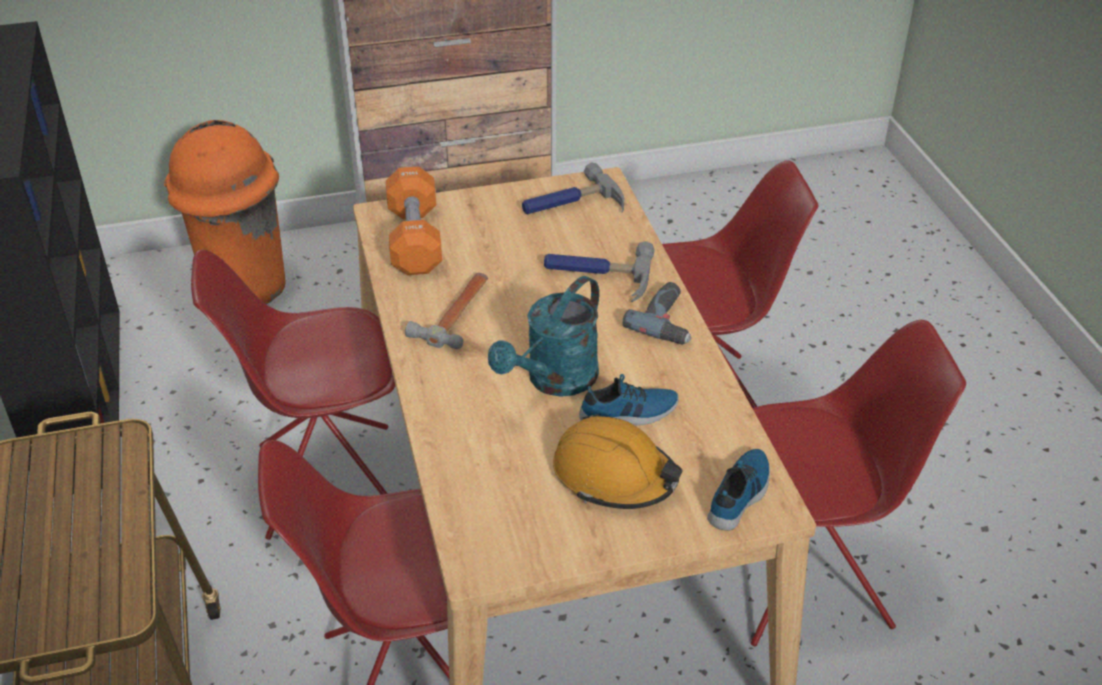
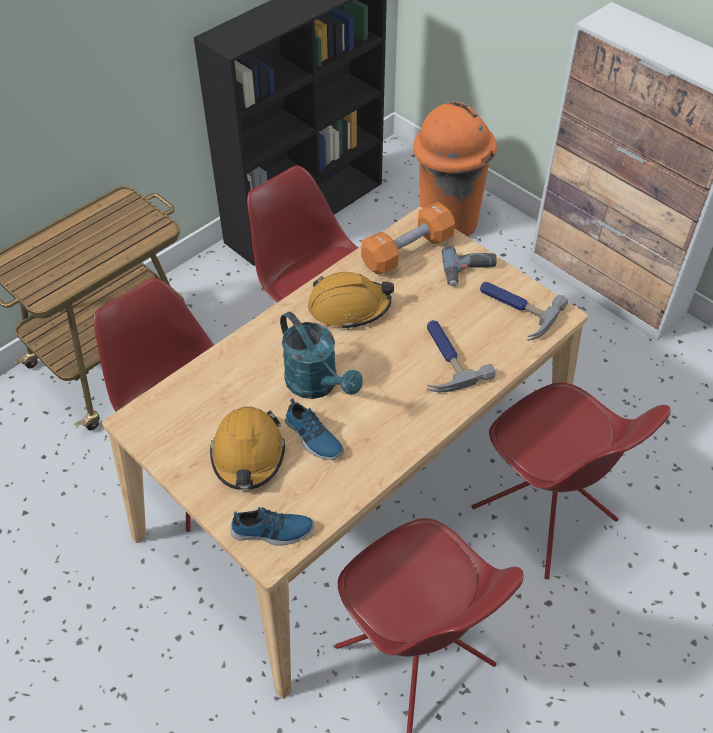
camera: 60 degrees right, 10 degrees up
(457, 313) = (349, 307): hammer -> orange hard hat
(554, 381) = (317, 385): turquoise watering can -> turquoise watering can turned 135 degrees counterclockwise
(668, 321) = (426, 419): power drill -> power drill (469, 272)

